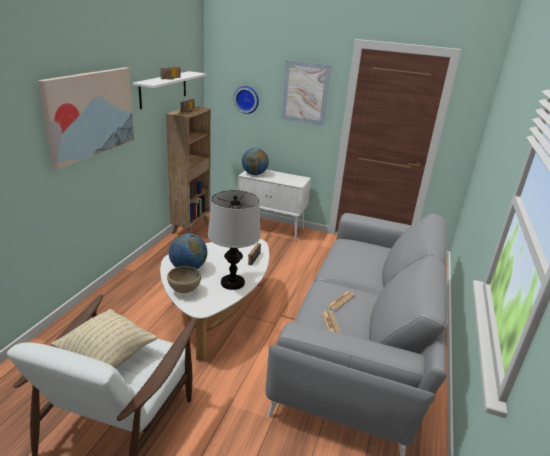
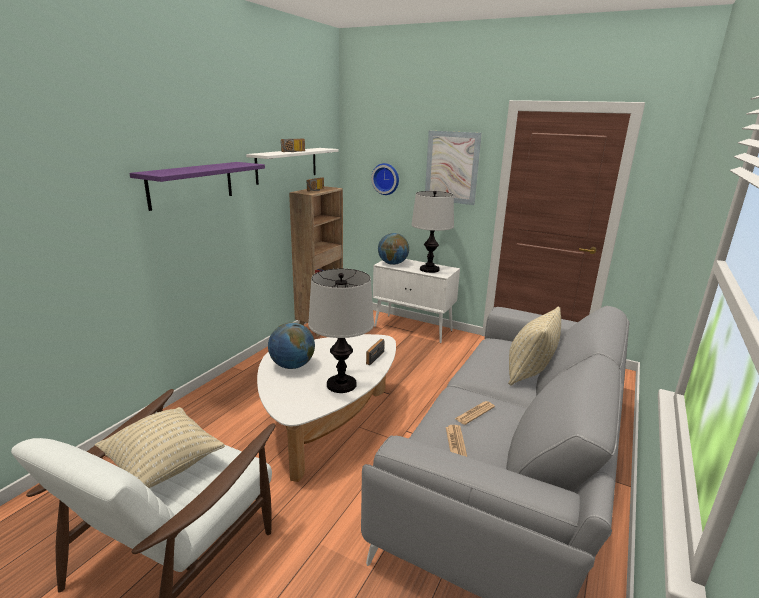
camera: 10 degrees right, 5 degrees down
(90, 114) = (191, 184): picture -> purple shelf
(184, 291) = (280, 392): brown bowl -> none
(286, 179) = (429, 269): none -> table lamp
(375, 267) = (529, 373): none -> beige pillow

